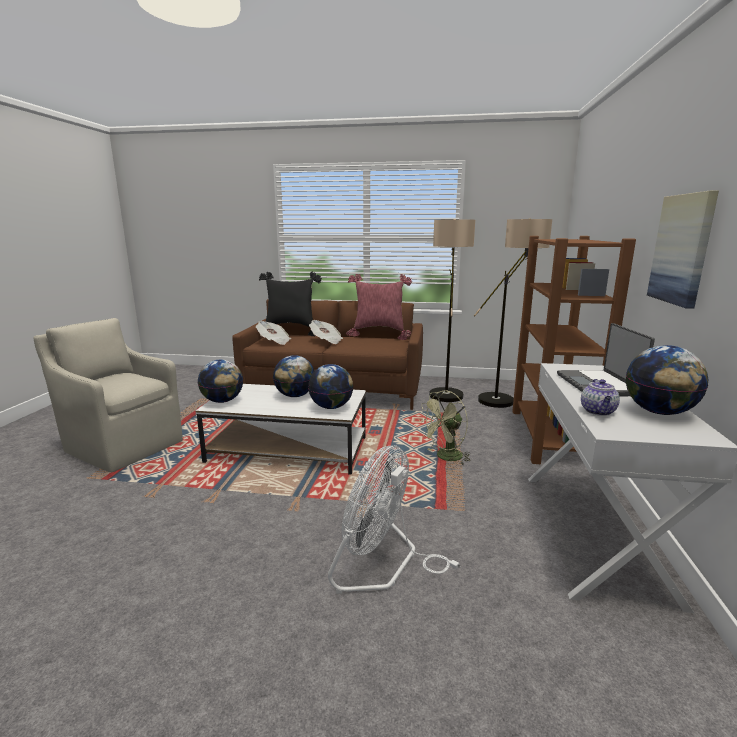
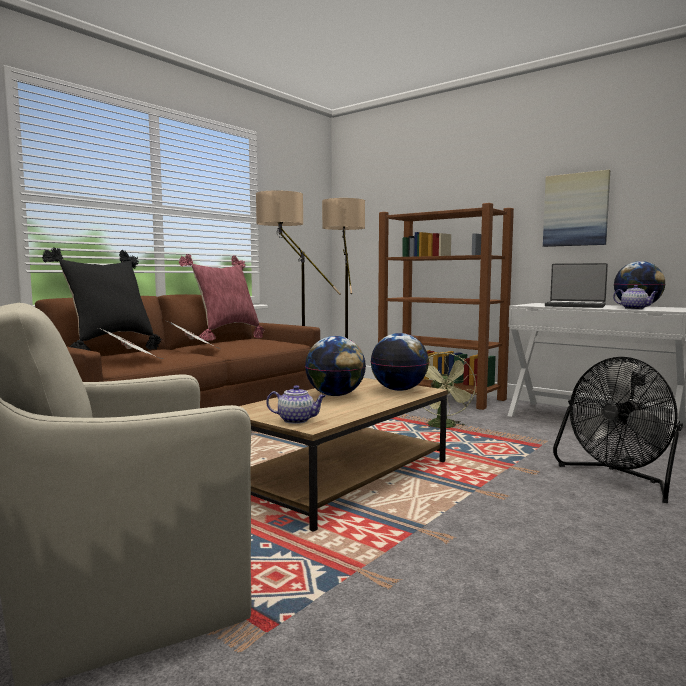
camera: 60 degrees left, 10 degrees down
(222, 401) = (297, 420): globe -> teapot
(289, 449) = (342, 477): white coffee table -> brown coffee table
(389, 561) = (618, 477): white fan -> black fan

